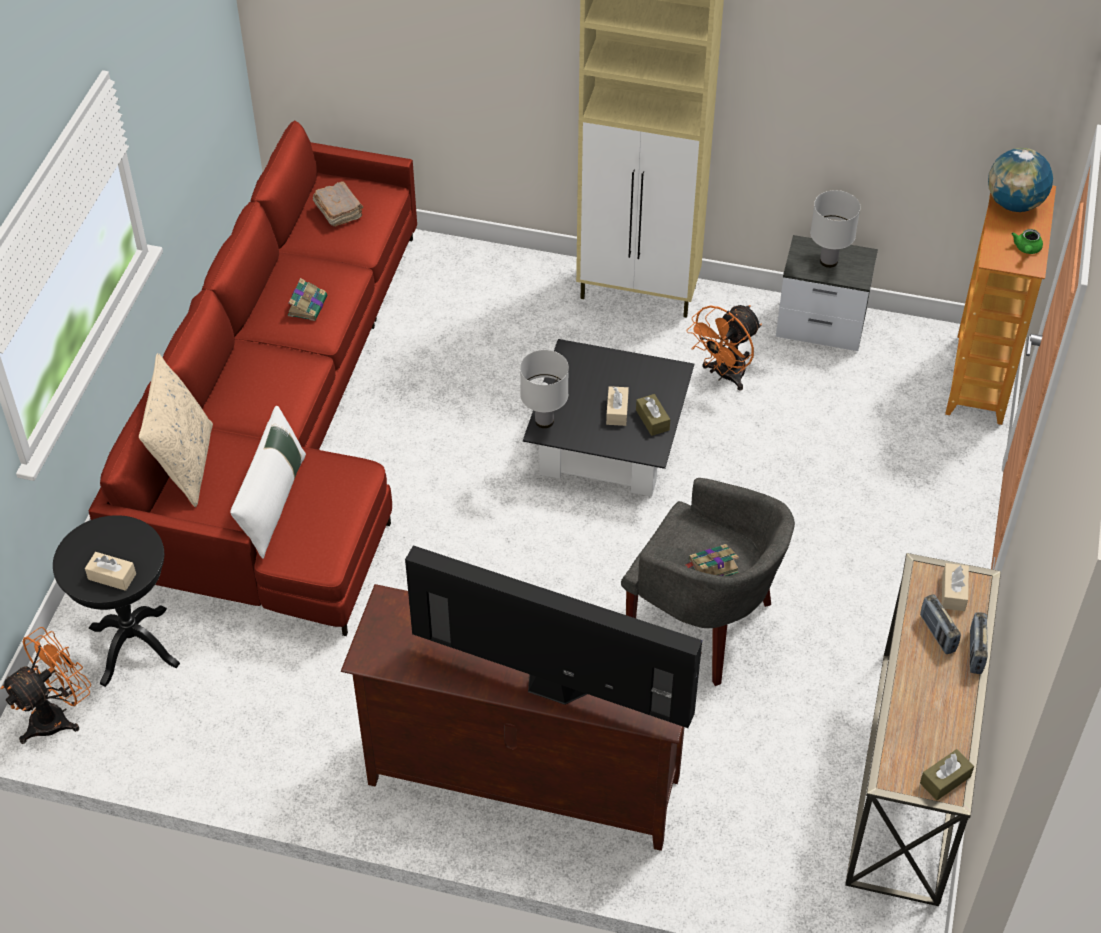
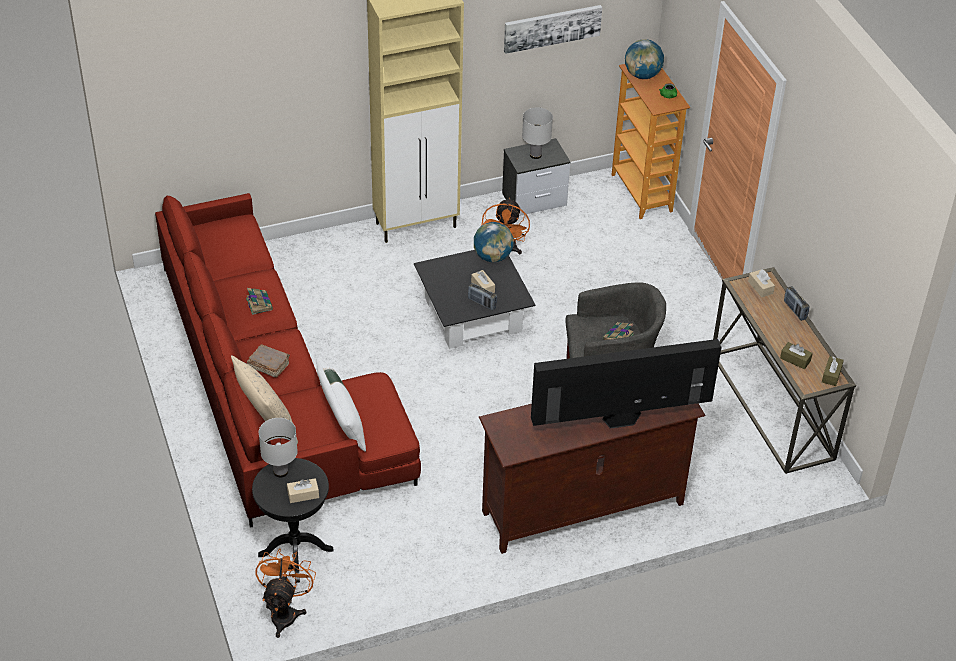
camera: 35 degrees left, 5 degrees down
(338, 211) = (224, 243): brown book -> brown book (268, 366)
(544, 420) = (447, 310): white table lamp -> white table lamp (280, 471)
(652, 420) = (506, 283): brown tissue box -> brown tissue box (795, 359)
(665, 376) = (493, 257): none -> globe
(891, 81) = (552, 27): none -> picture
(937, 633) = (770, 310): radio -> radio (482, 303)

